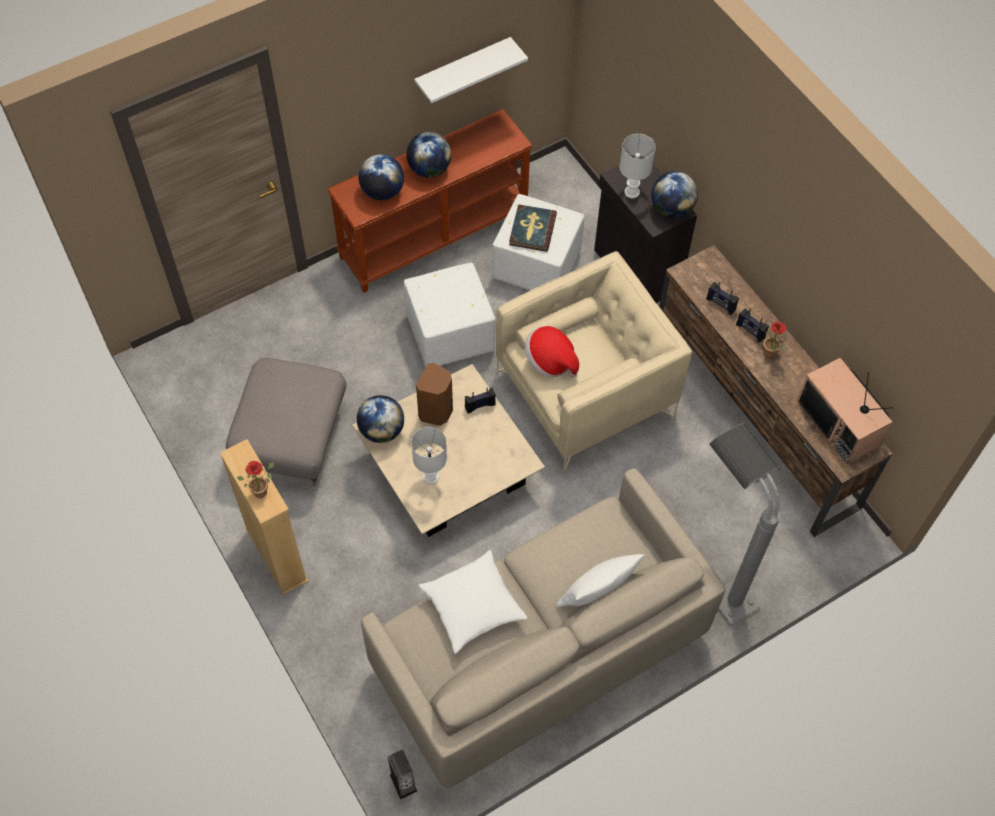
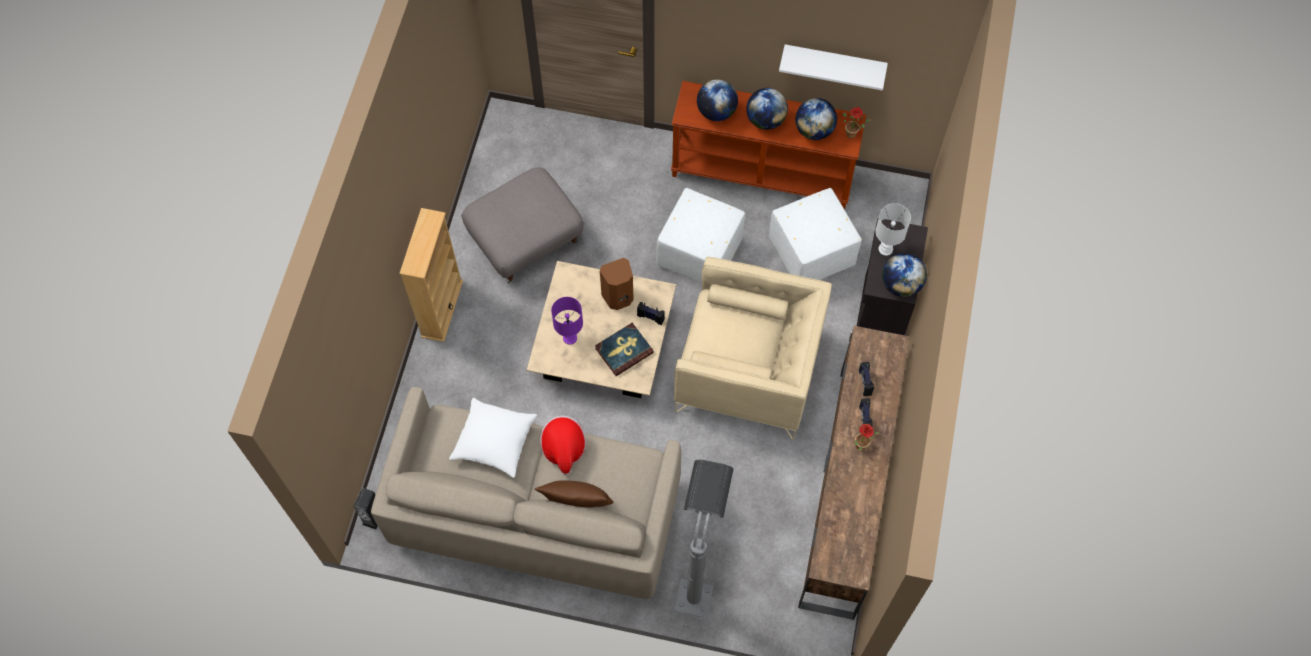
camera: 45 degrees right, 5 degrees up
(262, 490) = (421, 253): potted plant -> potted plant (853, 133)
(381, 430) = (571, 280): globe -> globe (814, 130)
(431, 476) = (570, 338): white table lamp -> purple table lamp
(532, 229) = (810, 222): book -> book (624, 350)
(550, 360) = (717, 324): hat -> hat (563, 448)
(596, 596) = (576, 505): white pillow -> brown pillow
(839, 423) = (854, 537): television -> none

